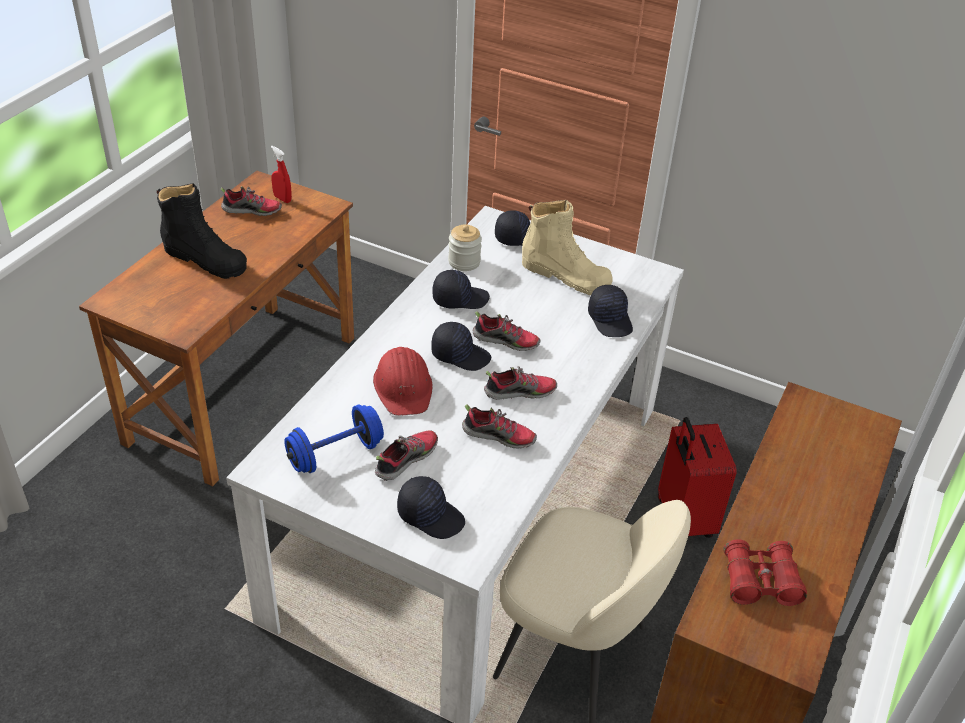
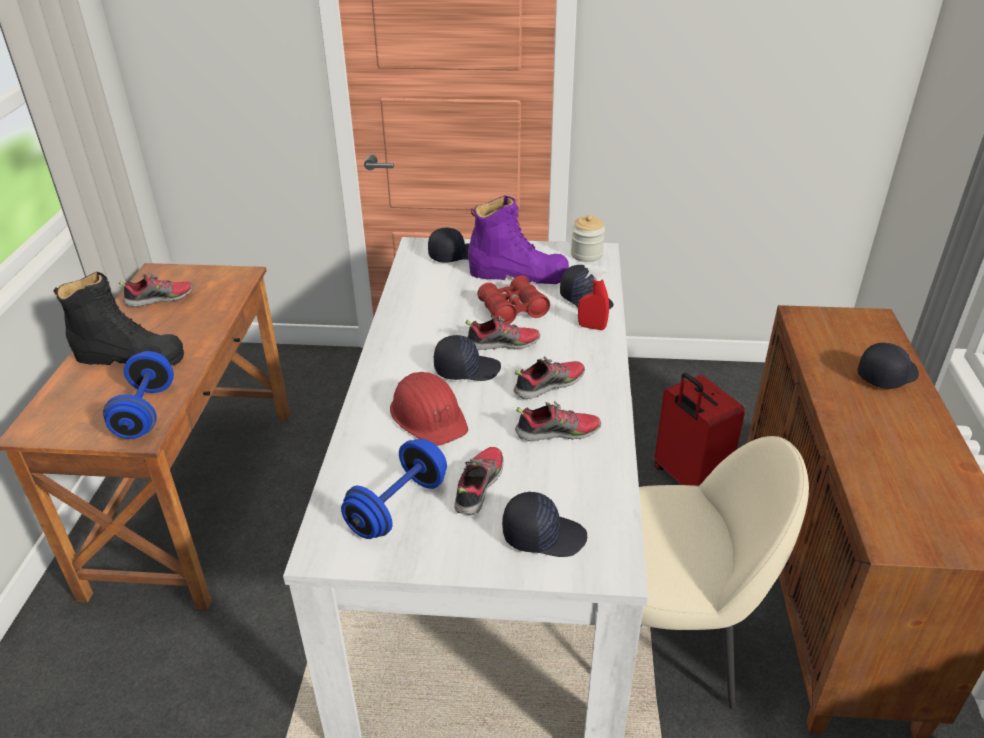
camera: 20 degrees left, 5 degrees down
(195, 312) = (145, 412): none -> blue dumbbell
(282, 199) = (188, 281): red spray bottle -> red spray bottle (592, 327)
(459, 298) = (431, 319): black cap -> black cap (886, 374)
(464, 262) = (414, 287): jar -> jar (586, 255)
(565, 275) = (518, 274): beige boot -> purple boot
(760, 581) = (902, 484): red binoculars -> red binoculars (512, 310)

